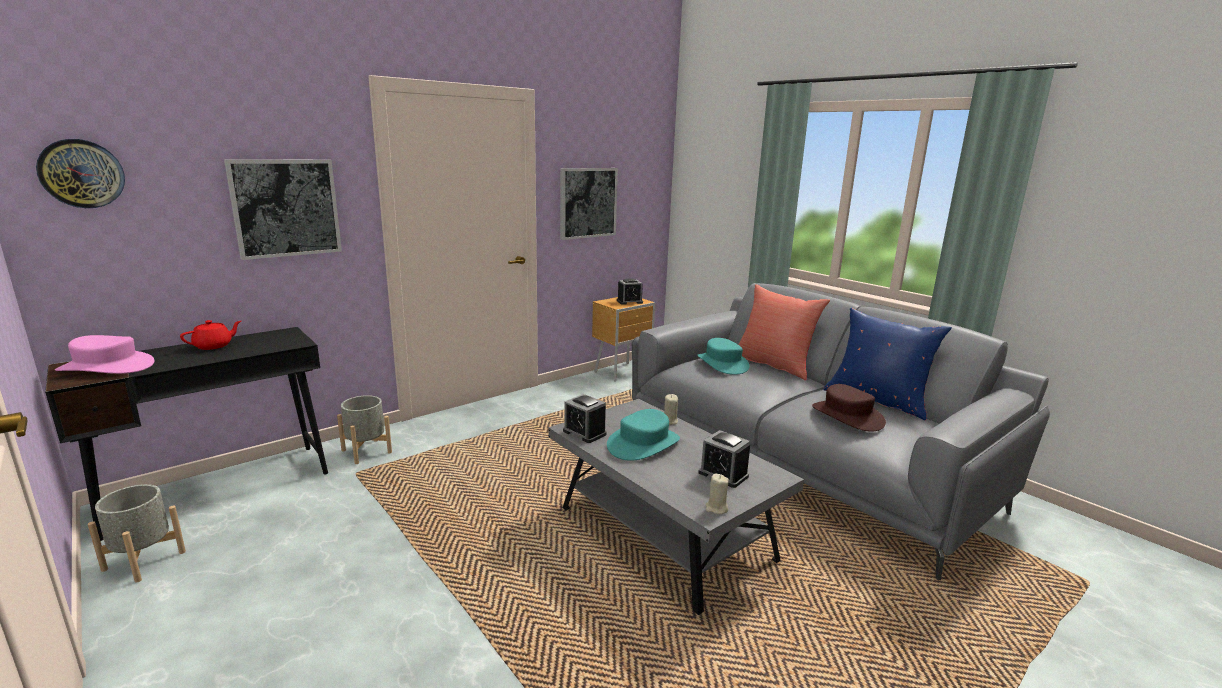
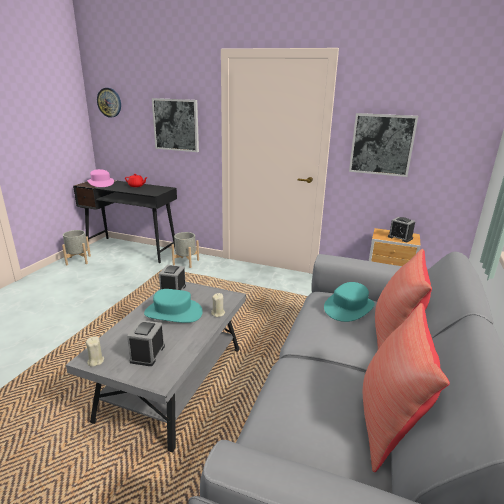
camera: 60 degrees right, 5 degrees up
(847, 416) = (306, 399): brown hat -> none
(877, 400) = (389, 421): blue pillow -> red pillow

